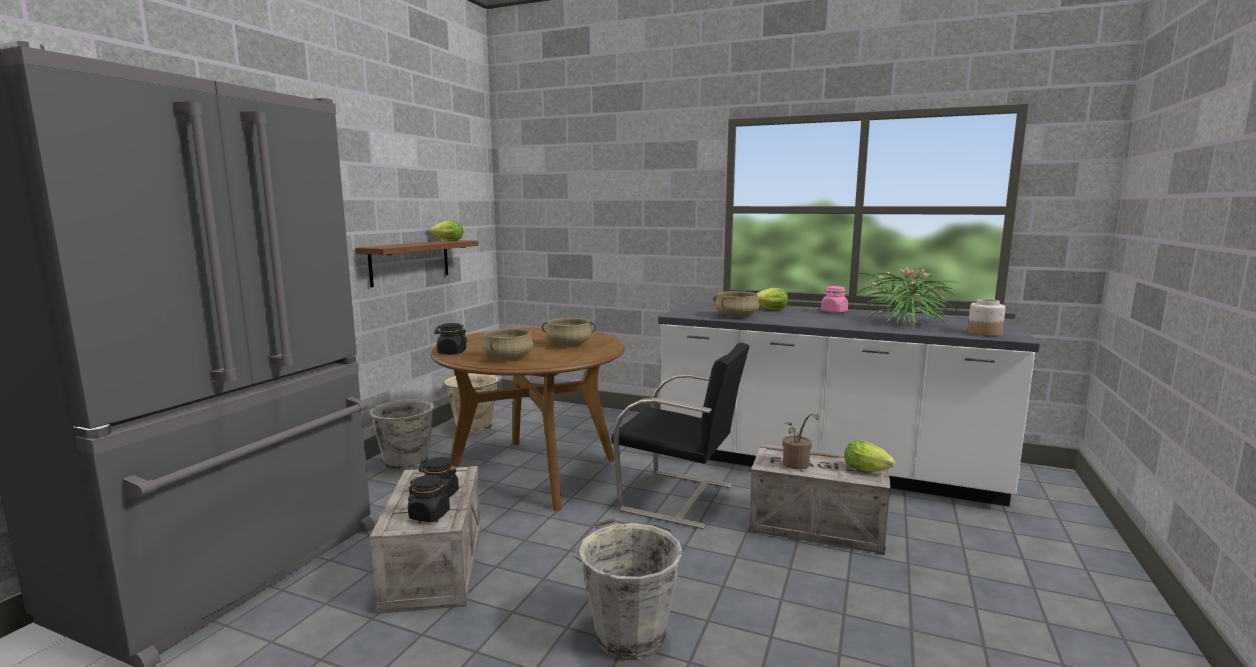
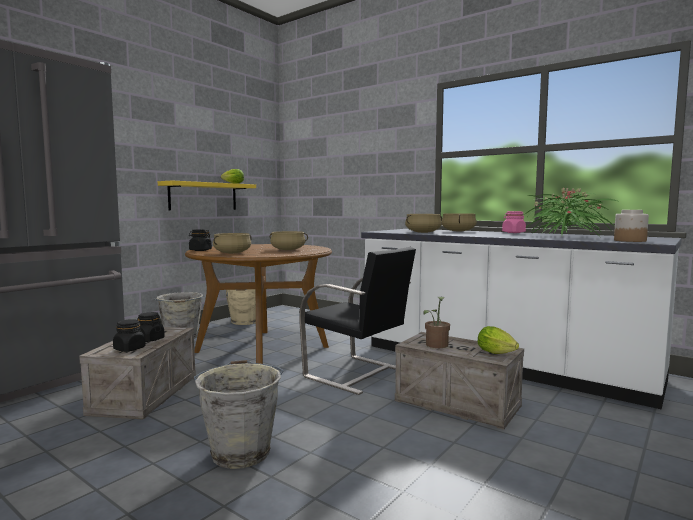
camera: 15 degrees right, 5 degrees down
(410, 262) = (203, 196): brown shelf -> yellow shelf
(768, 309) = (458, 231): lettuce -> beige cooking pot

